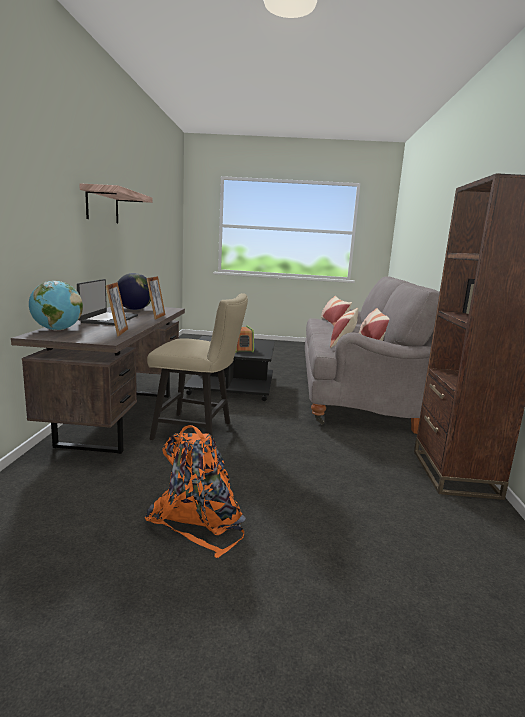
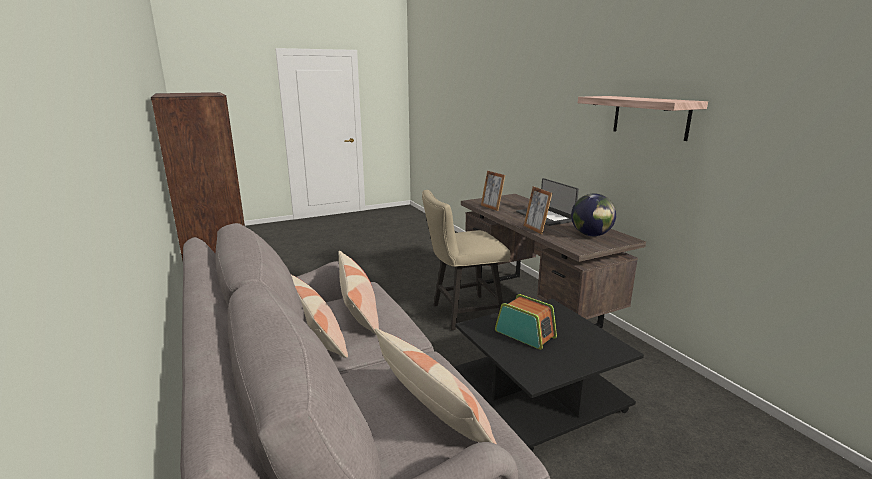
camera: 150 degrees right, 5 degrees up
(57, 330) = (522, 201): globe -> none
(200, 520) = (389, 273): orange backpack -> none

